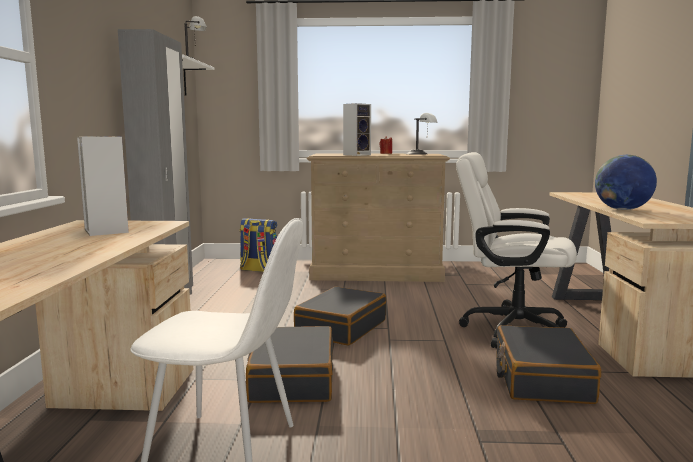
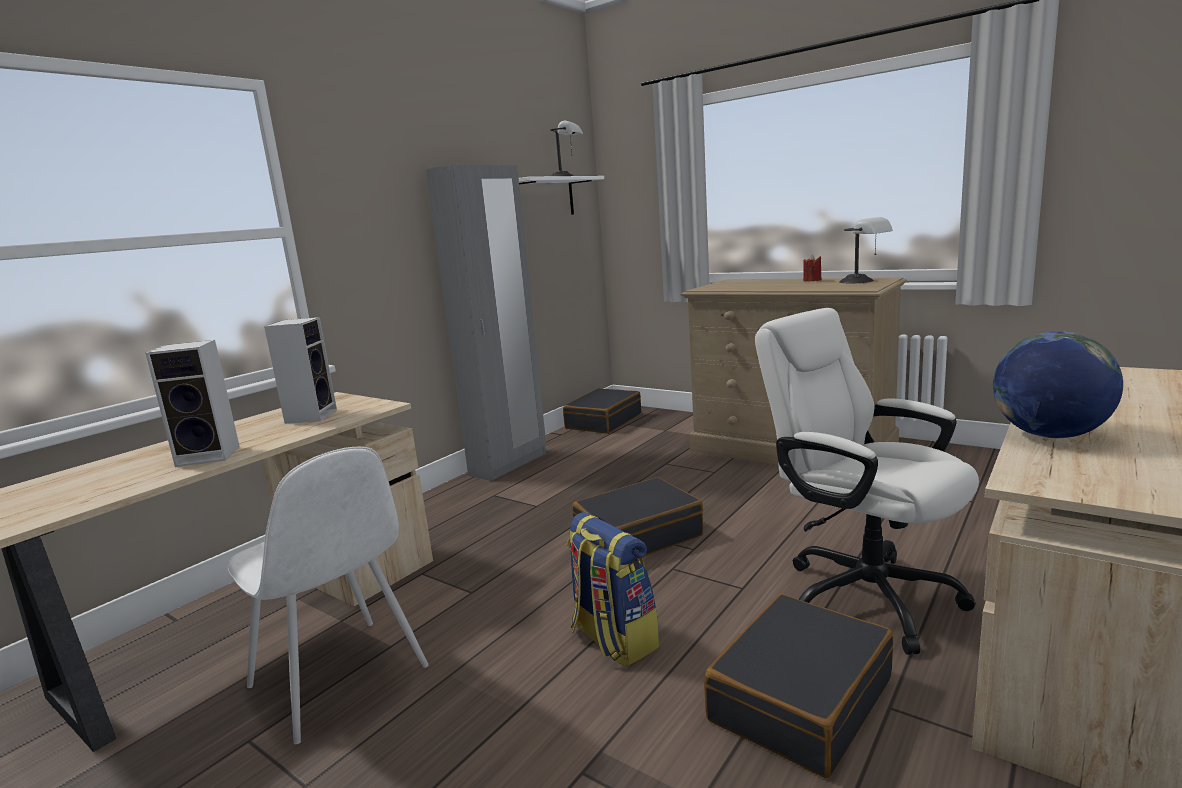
camera: 35 degrees right, 5 degrees up
(259, 270) = (651, 427): backpack -> backpack (612, 639)
(292, 379) = (500, 600): black suitcase -> black suitcase (603, 421)
(357, 155) = (753, 287): speaker -> speaker (211, 455)

